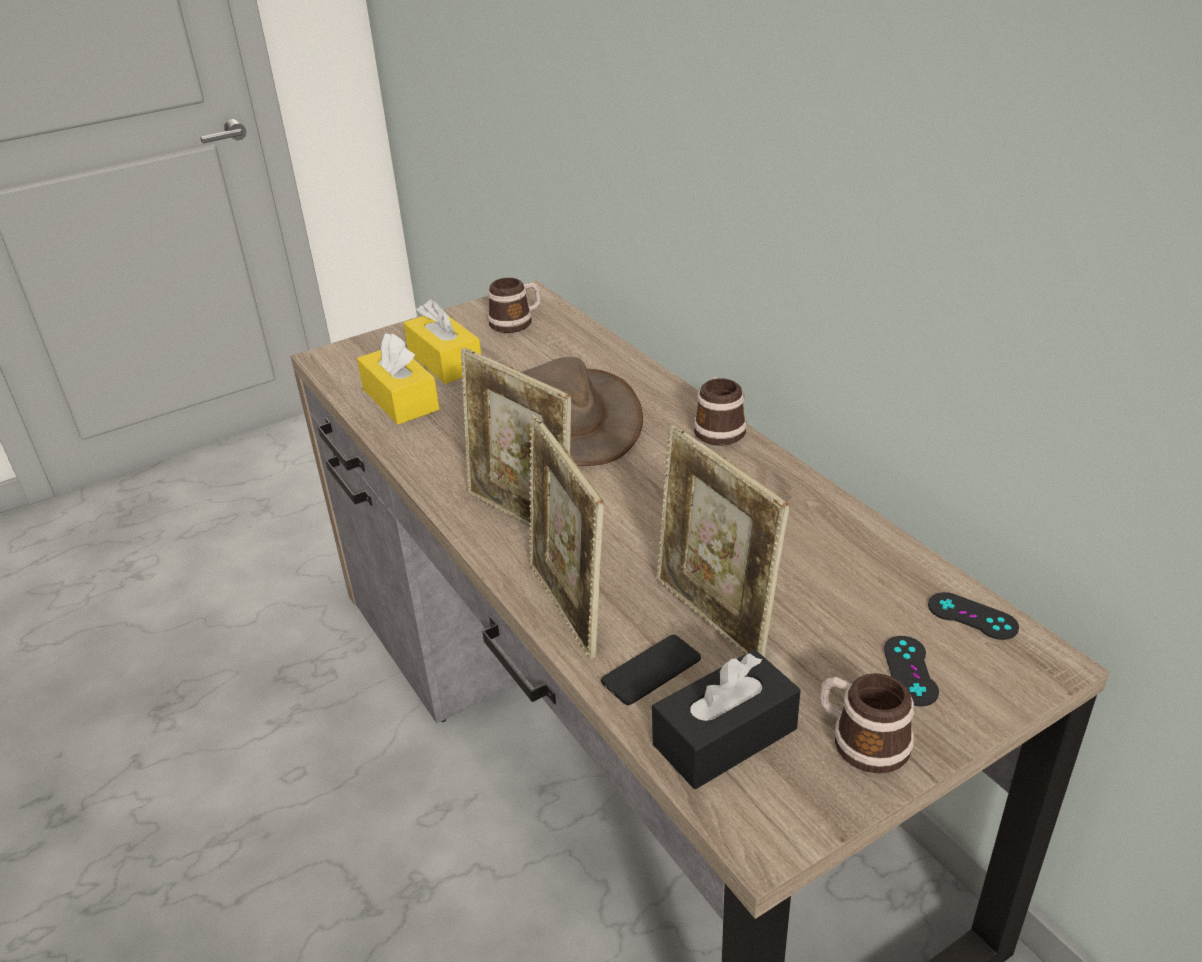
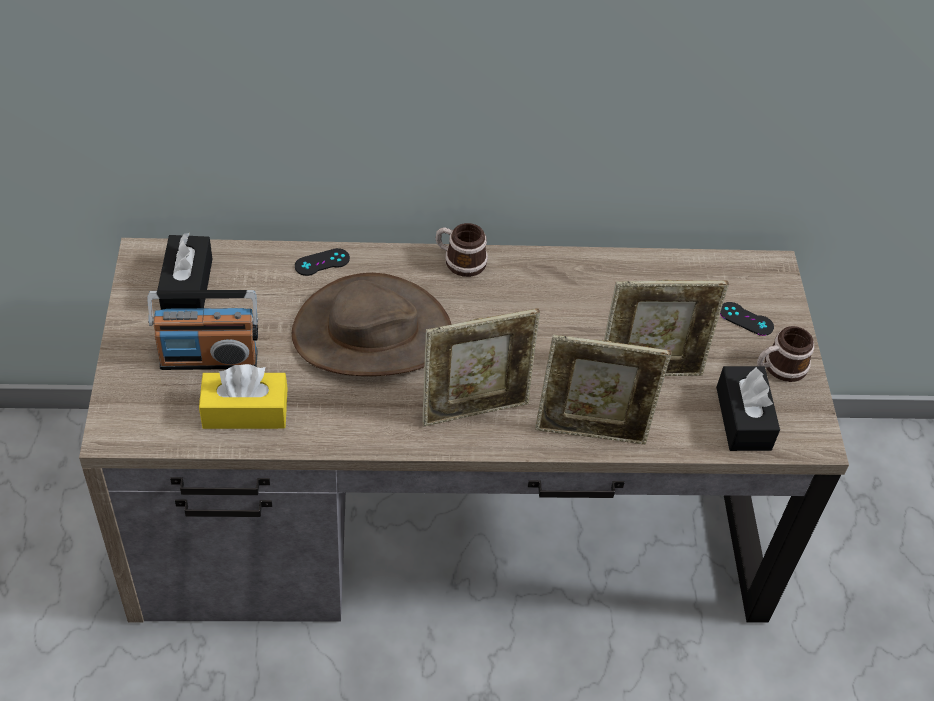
camera: 65 degrees left, 15 degrees up
(445, 361) = (209, 358): yellow tissue box -> radio
(516, 322) = (187, 285): mug -> black tissue box
(651, 670) = (673, 422): phone -> none
(972, 616) = (724, 270): black game controller -> black game controller (322, 262)

